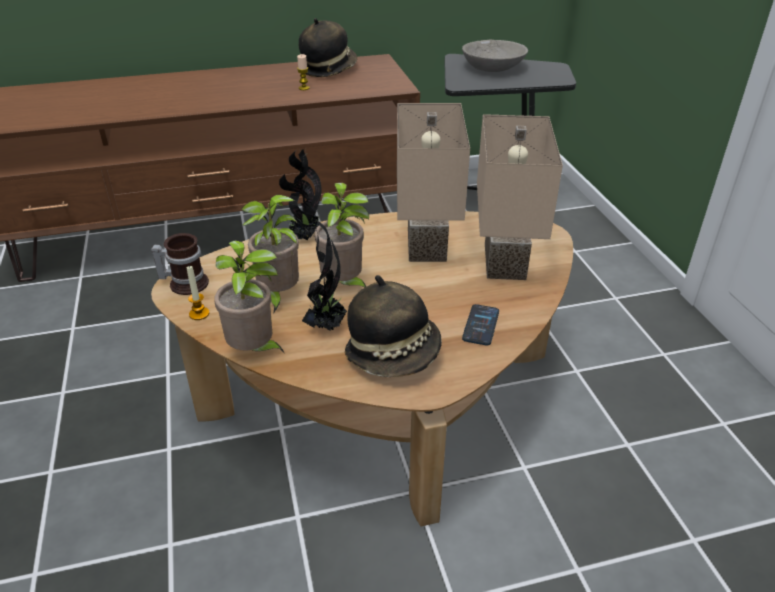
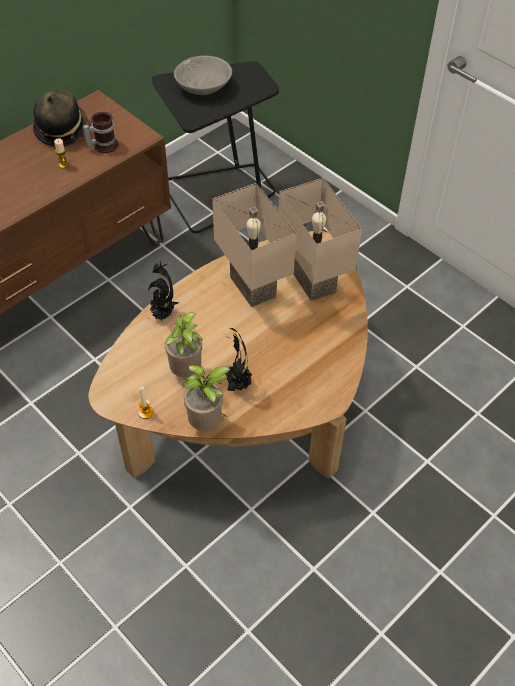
camera: 30 degrees left, 15 degrees up
(185, 282) = (111, 391): mug -> mug (103, 145)
(344, 285) = (223, 346): potted plant -> none
(394, 354) = (294, 387): hat -> none
(481, 325) = (331, 342): phone -> none

